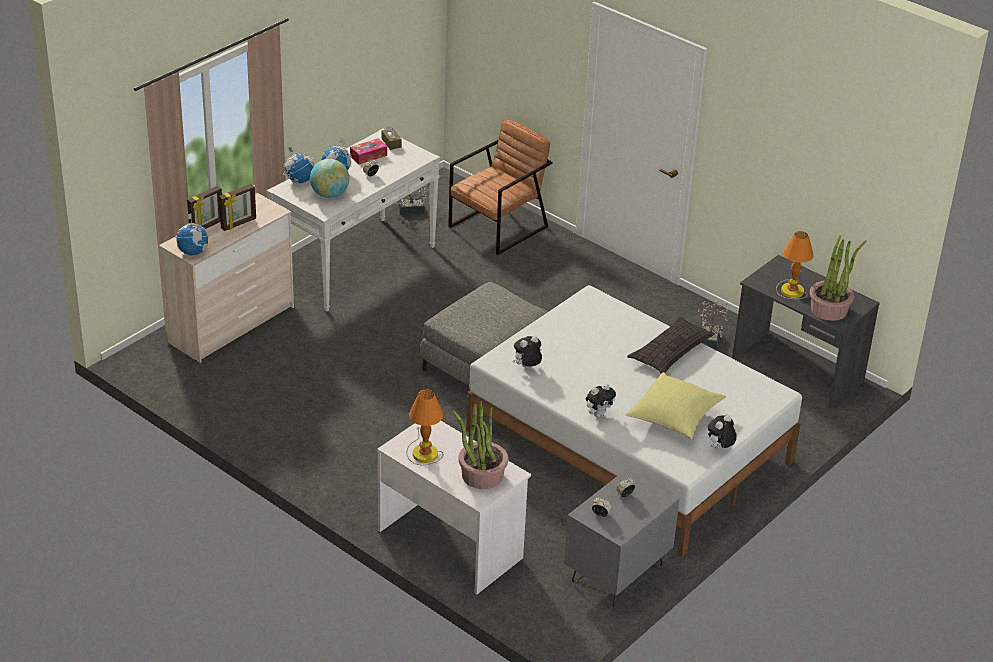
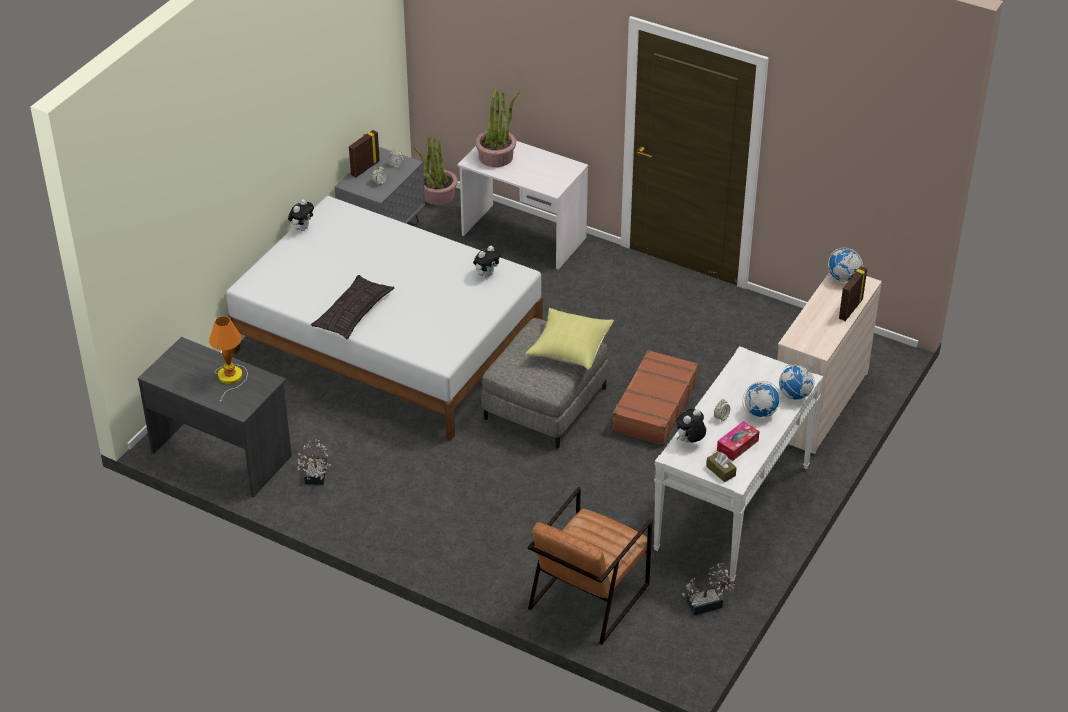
camera: 170 degrees right, 5 degrees up
(239, 224) = (820, 317): picture frame -> picture frame (364, 168)
(329, 195) = (752, 381): globe -> none
(384, 347) = (654, 407): none -> brown suitcase
(423, 452) = (549, 166): table lamp -> none
(598, 414) = (412, 241): plush toy -> plush toy (689, 441)
(674, 418) = (344, 247): yellow pillow -> yellow pillow (569, 349)
(829, 309) = (192, 360): potted plant -> potted plant (438, 195)

